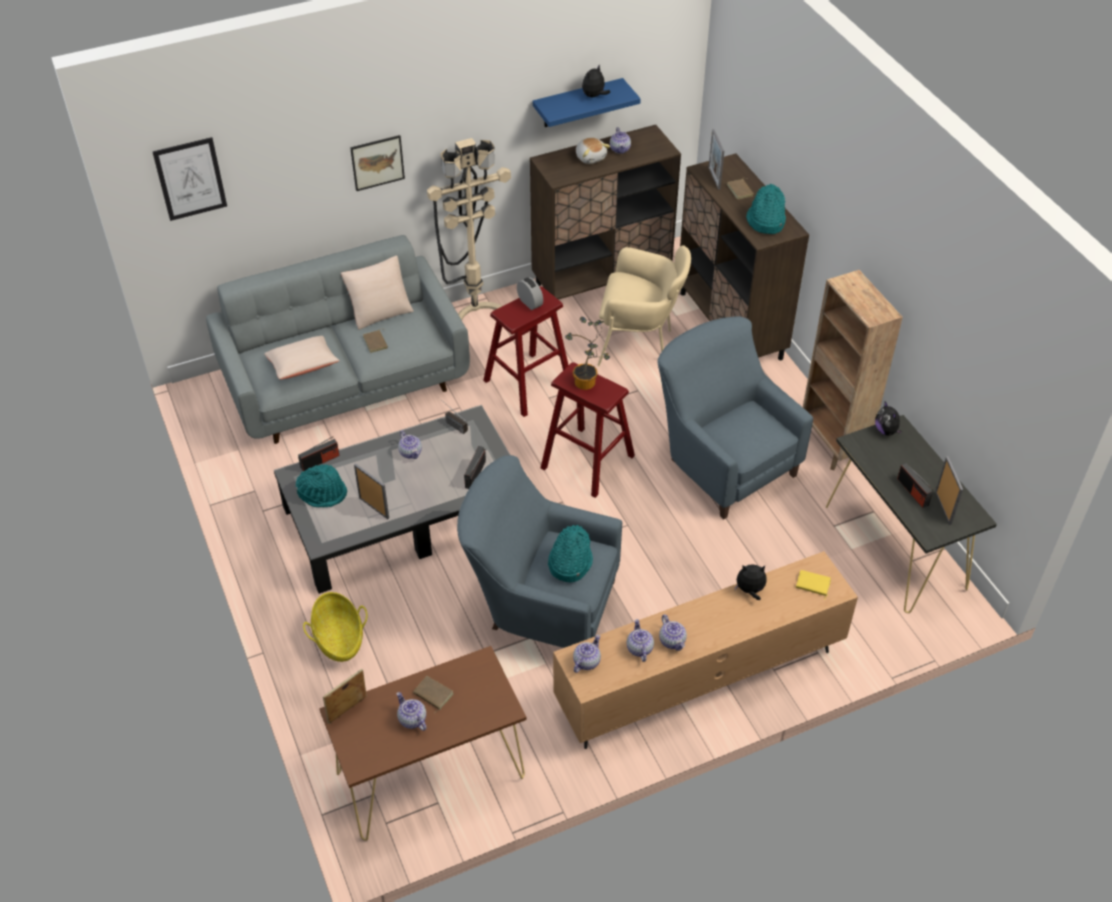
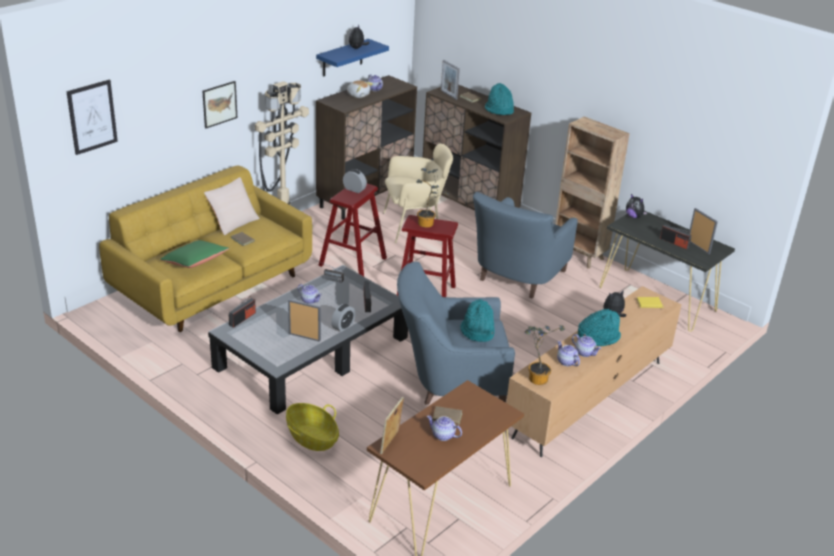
camera: 25 degrees left, 15 degrees down
(303, 366) = (195, 262): beige pillow -> green pillow
(323, 493) = (258, 336): turquoise hat -> turquoise hat (598, 337)
(345, 381) = (213, 285): grey sofa -> yellow sofa
(427, 503) = (343, 326): none -> alarm clock
(586, 661) = (536, 377): teapot -> potted plant
(722, 462) = (516, 278): blue armchair -> blue armchair turned 90 degrees counterclockwise

